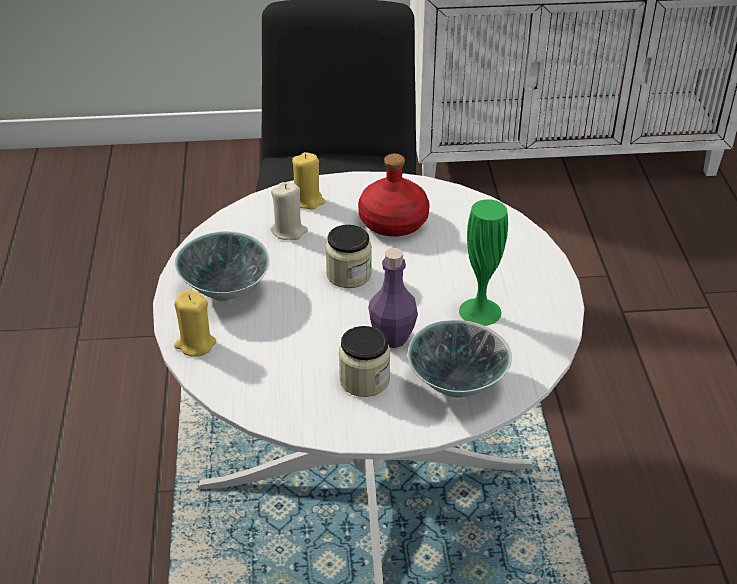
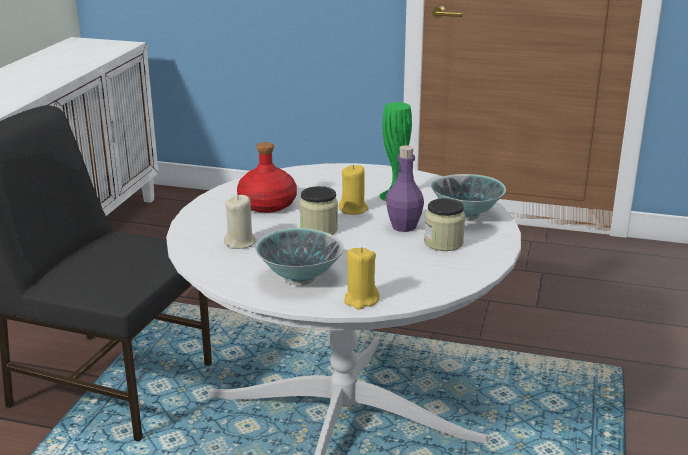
camera: 70 degrees left, 15 degrees down
(308, 200) = (205, 229): yellow candle -> yellow candle (353, 209)

